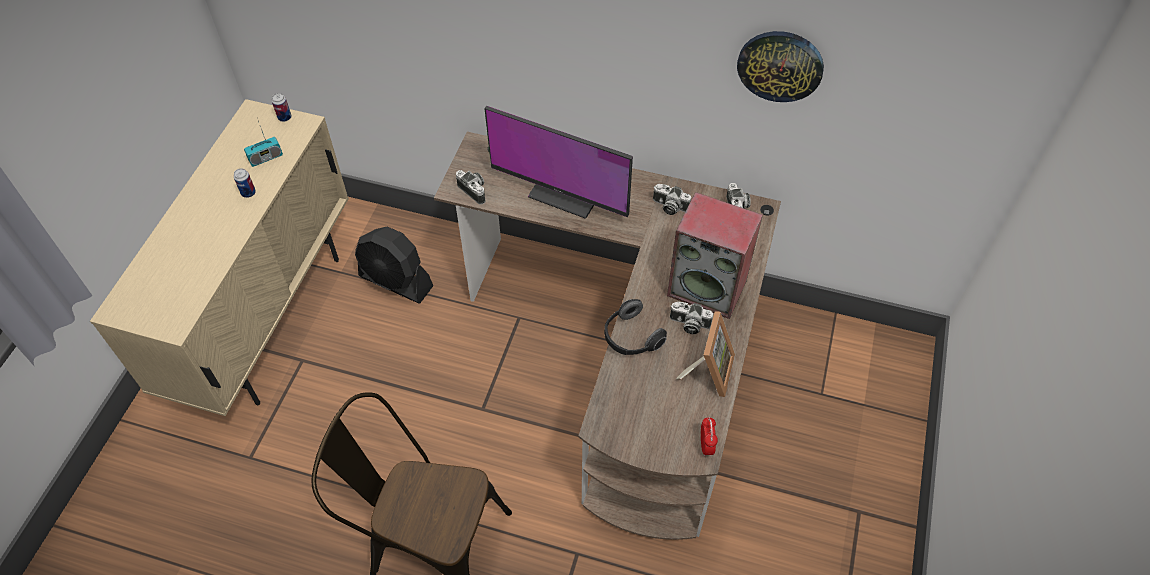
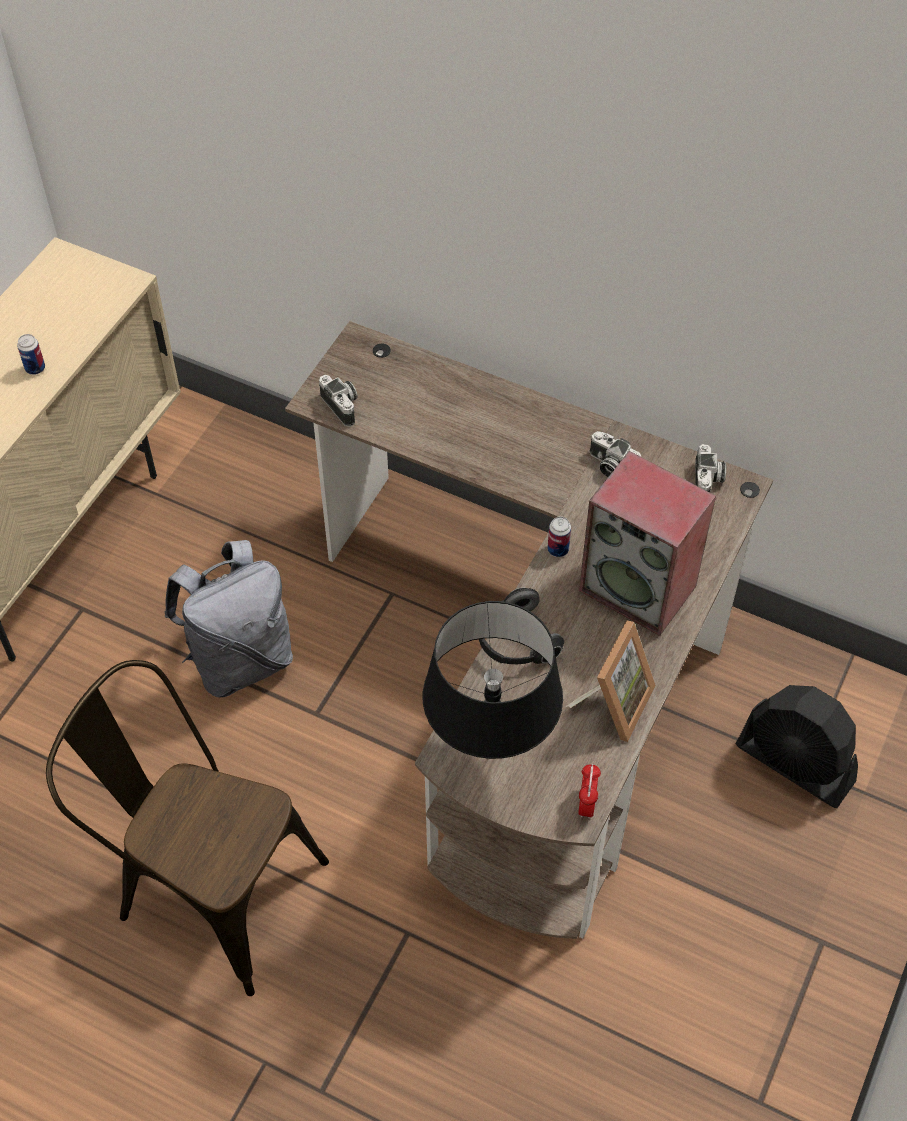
camera: 10 degrees right, 0 degrees up
(266, 158) = (67, 323): radio -> none
(284, 117) = (102, 270): can -> can (558, 549)
(396, 281) = (230, 518): black fan -> black fan (795, 764)
(421, 379) = (240, 659): none -> grey backpack
(569, 189) = (474, 421): monitor -> none
(631, 423) = (490, 757): none -> black table lamp
(688, 324) = (600, 635): camera -> none
(780, 65) = (774, 290): wall clock -> none

